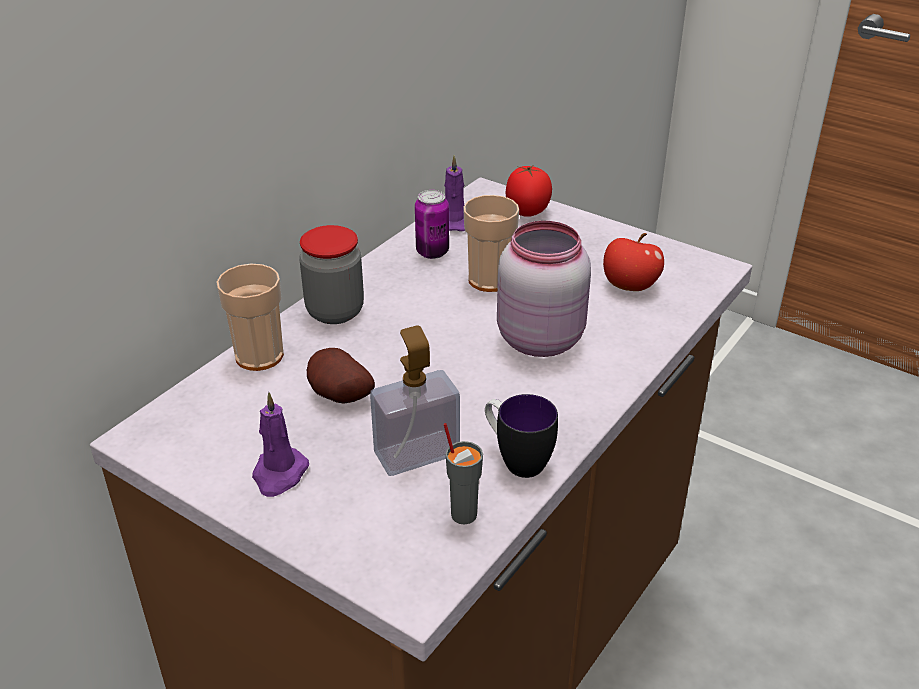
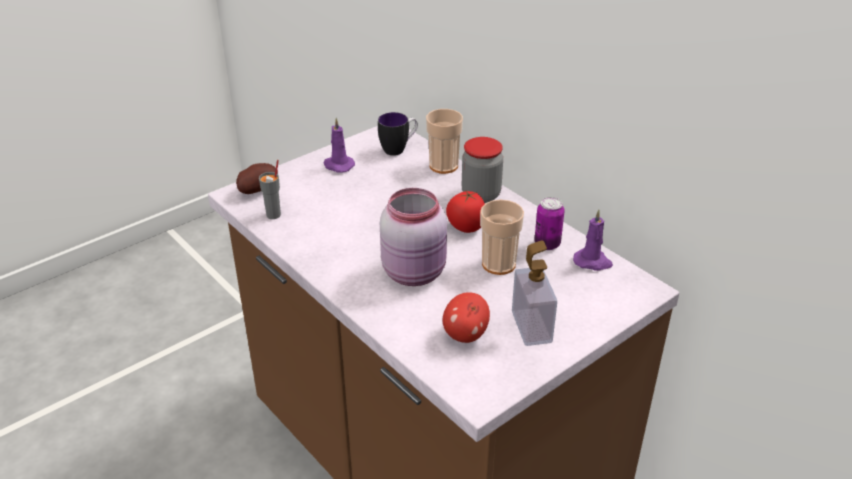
camera: 105 degrees right, 0 degrees up
(338, 397) = (391, 188): potato -> potato (257, 190)
(416, 453) = (328, 207): soap dispenser -> soap dispenser (531, 327)
(516, 459) = (303, 239): mug -> mug (399, 149)
(527, 213) = (602, 305): tomato -> tomato (466, 228)

